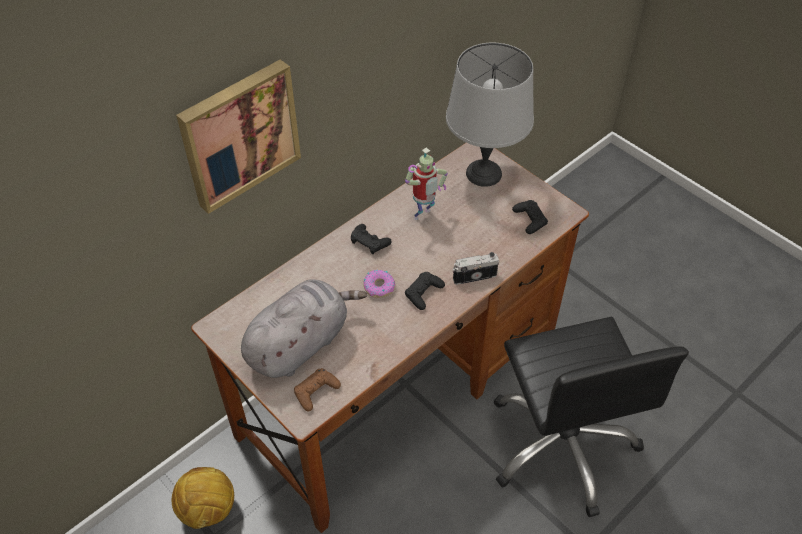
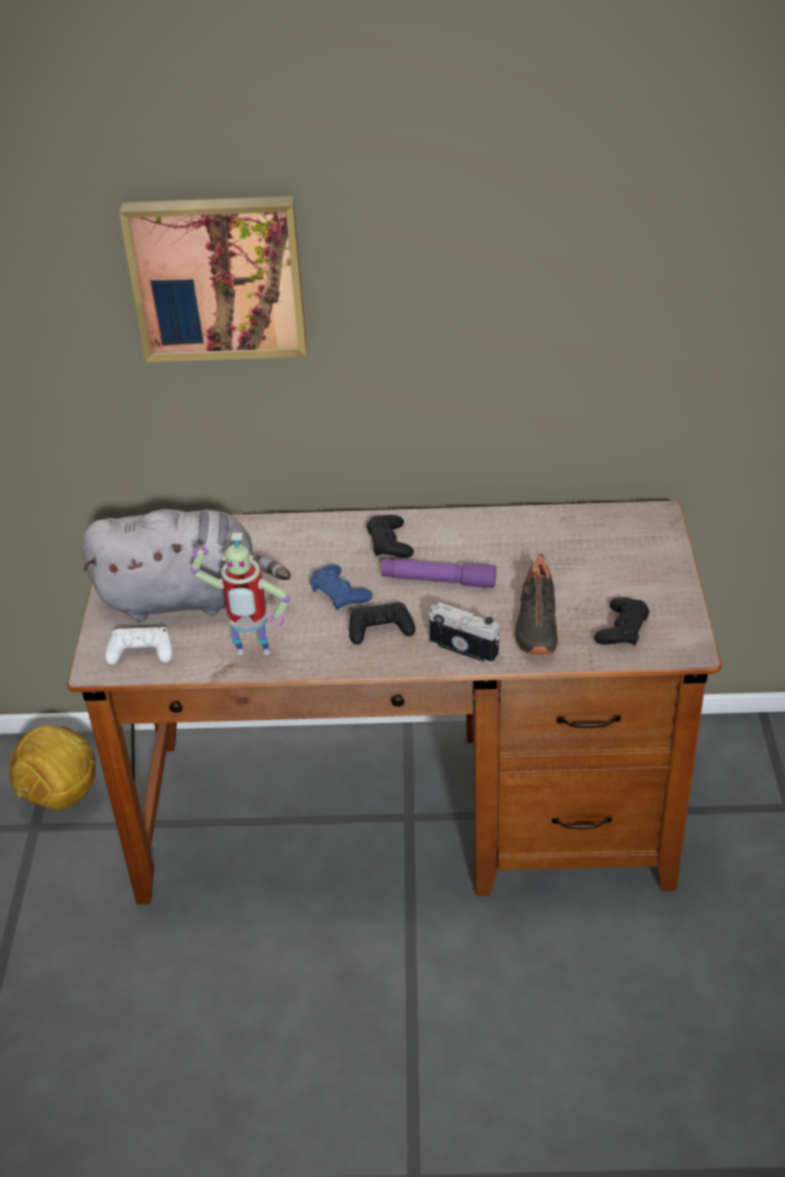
camera: 45 degrees right, 10 degrees down
(316, 391) = (141, 652): brown game controller -> white game controller
(379, 287) = (339, 593): donut -> blue game controller
(419, 248) = (438, 580): none -> purple flashlight
(423, 216) = (488, 551): toy robot -> toy robot (251, 656)
(483, 173) = (630, 545): grey table lamp -> none
(490, 242) = (535, 624): none -> black shoe
(562, 444) = (528, 1031): black office chair -> none

